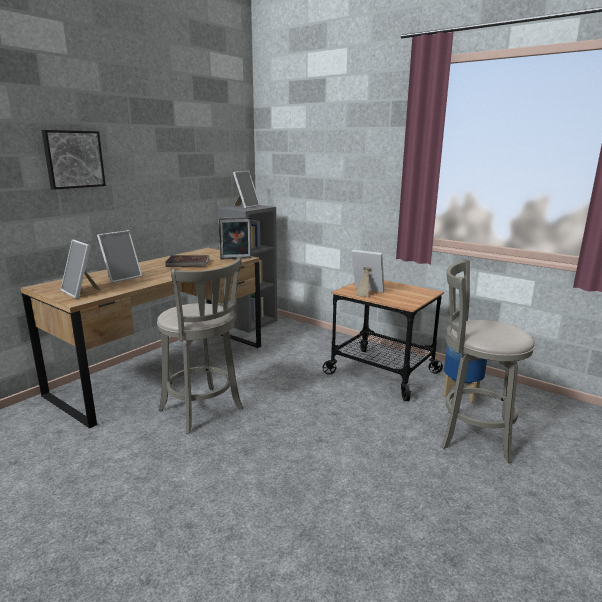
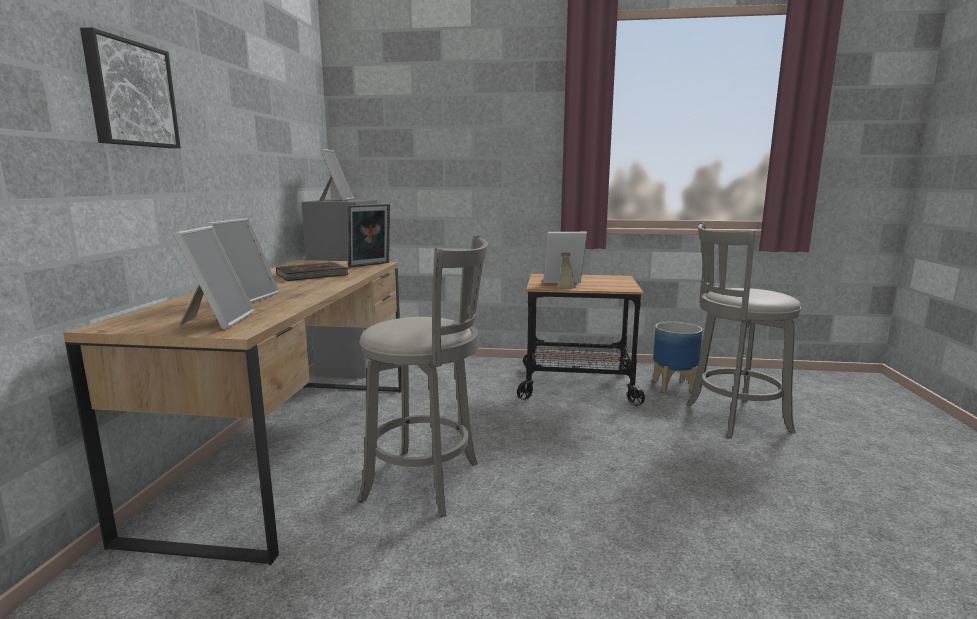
camera: 30 degrees left, 5 degrees down
(81, 292) = (218, 321): picture frame -> picture frame turned 105 degrees counterclockwise

